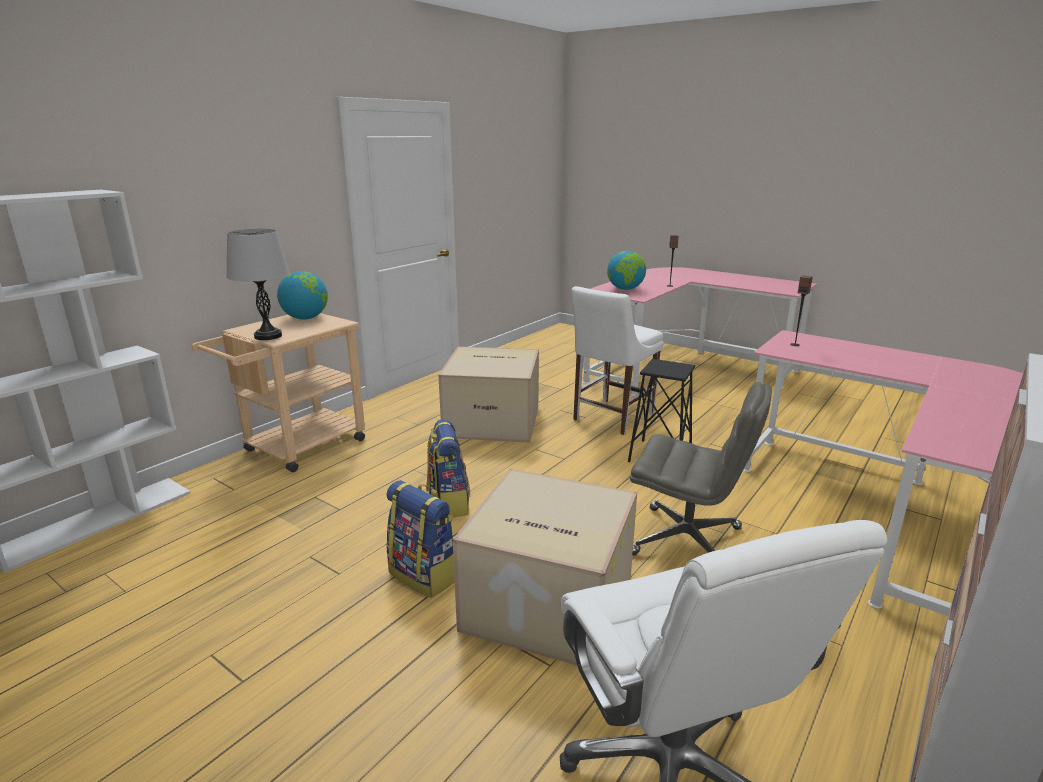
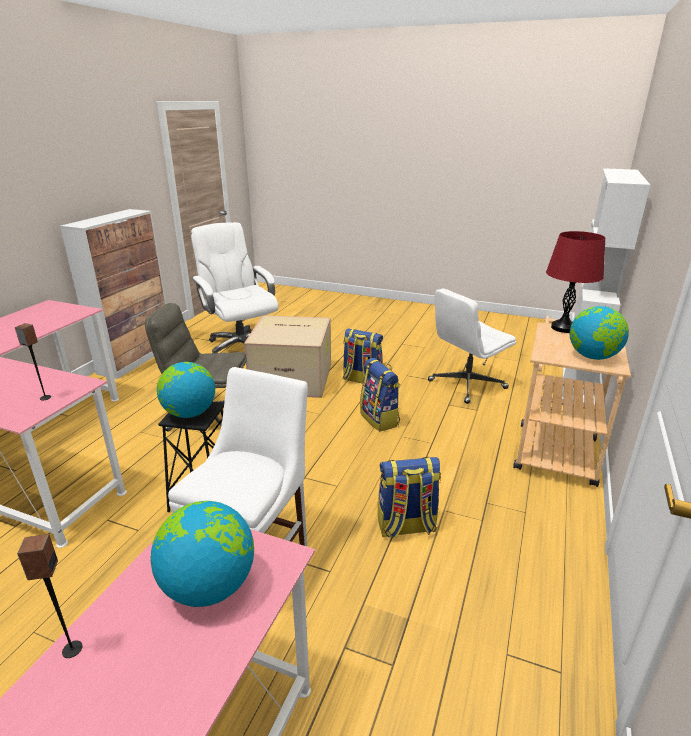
camera: 165 degrees right, 5 degrees up
(268, 336) = (563, 328): grey table lamp -> red table lamp
(271, 536) = (466, 385): none -> white office chair
(494, 421) = (406, 526): cardboard box -> backpack
(670, 367) = (190, 413): none -> globe

